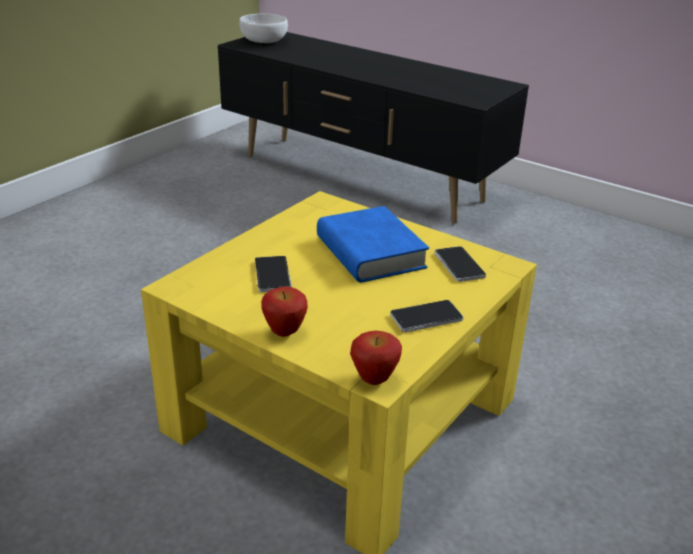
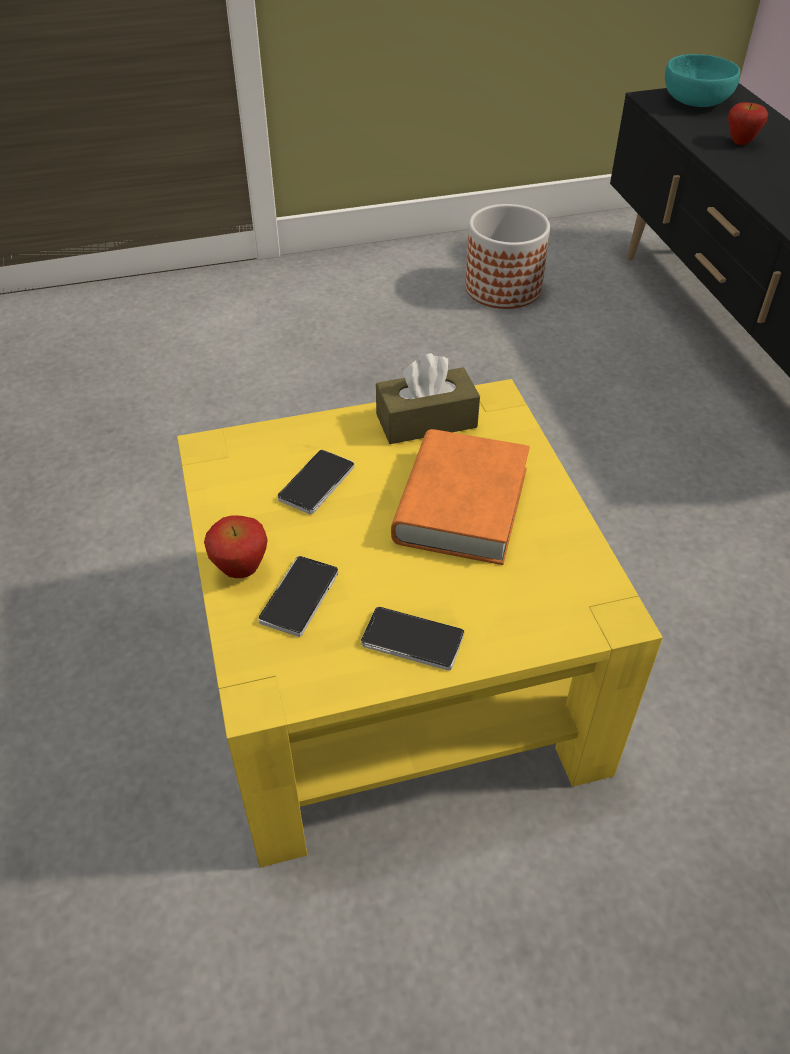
camera: 40 degrees right, 15 degrees up
(186, 193) = (503, 288): none -> planter
(264, 41) = (695, 101): white bowl -> turquoise bowl
(298, 224) = (426, 421): none -> brown tissue box
(370, 252) = (461, 505): blue book -> orange book
(374, 379) = (256, 691): apple -> apple (740, 142)
(459, 265) = (549, 583): phone -> phone (299, 597)

